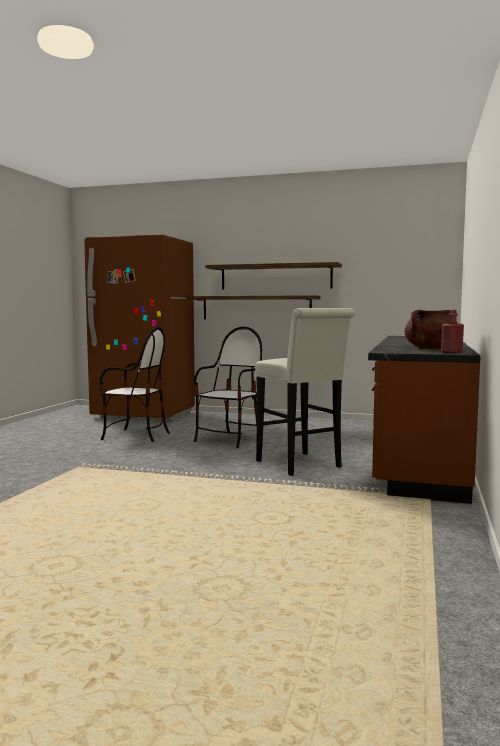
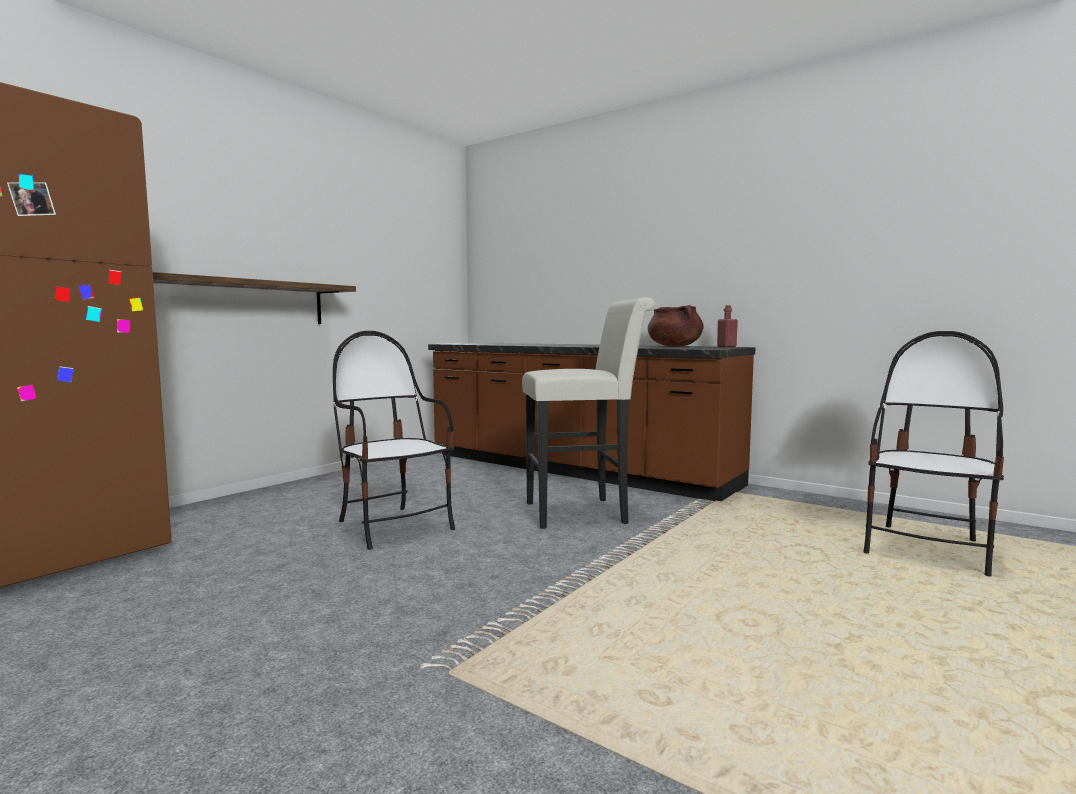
camera: 70 degrees left, 0 degrees up
(135, 436) = (233, 591): chair -> chair (927, 550)
(275, 277) = (262, 250): shelf -> none

